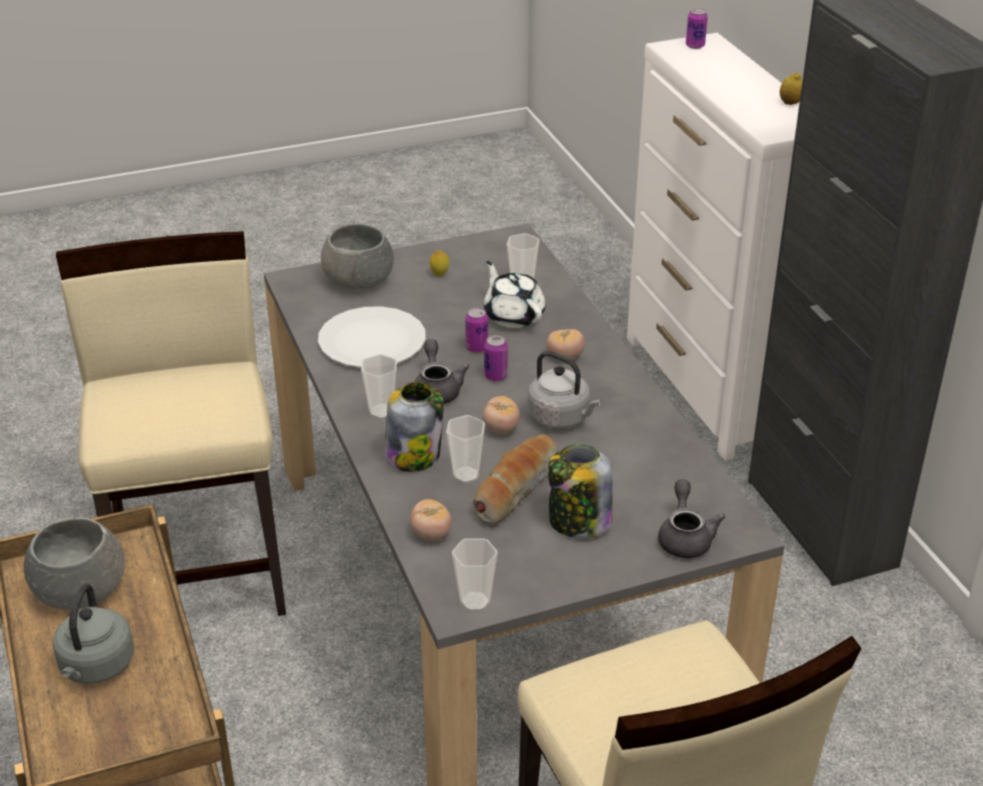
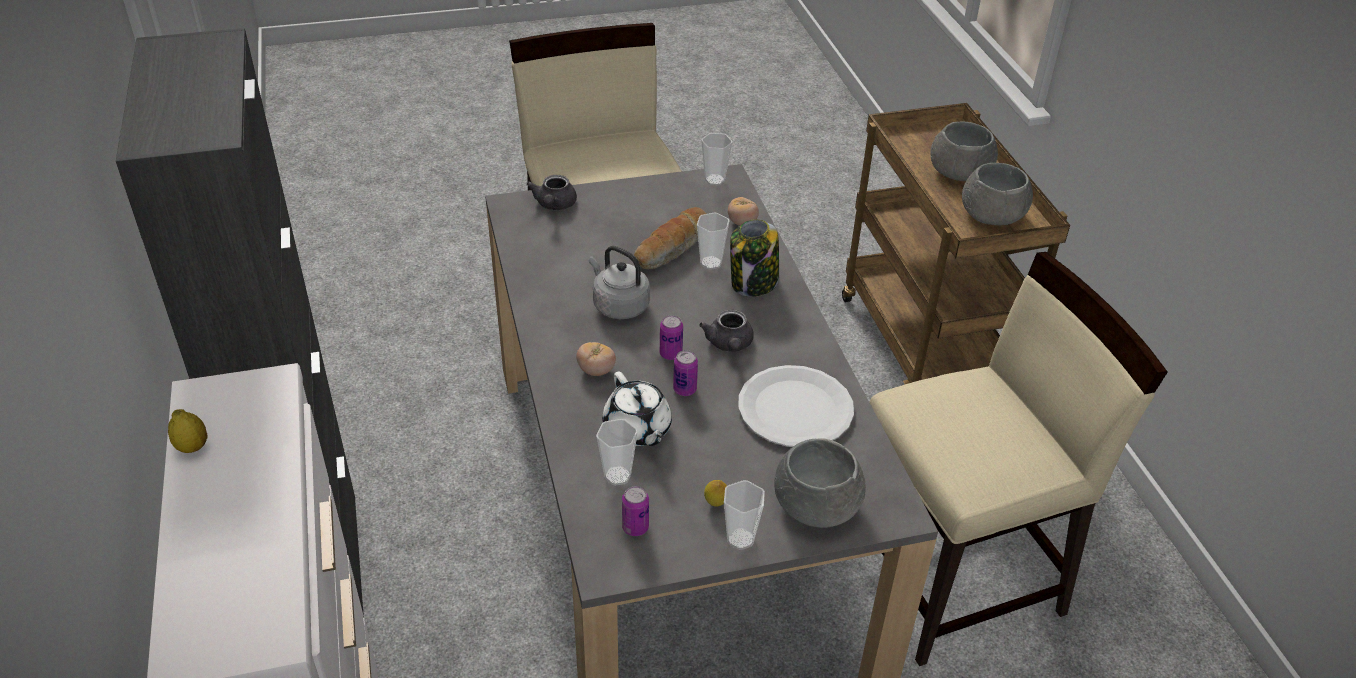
camera: 175 degrees left, 5 degrees up
(96, 667) = (959, 171): grey kettle -> grey bowl
(200, 566) = (955, 578): beige chair -> beige chair turned 105 degrees counterclockwise
(381, 412) = (782, 325): cup -> cup (740, 539)
(501, 428) = (675, 300): tomato -> none
(578, 522) = (629, 221): jar -> none
(695, 46) = (223, 638): can -> can (635, 527)

